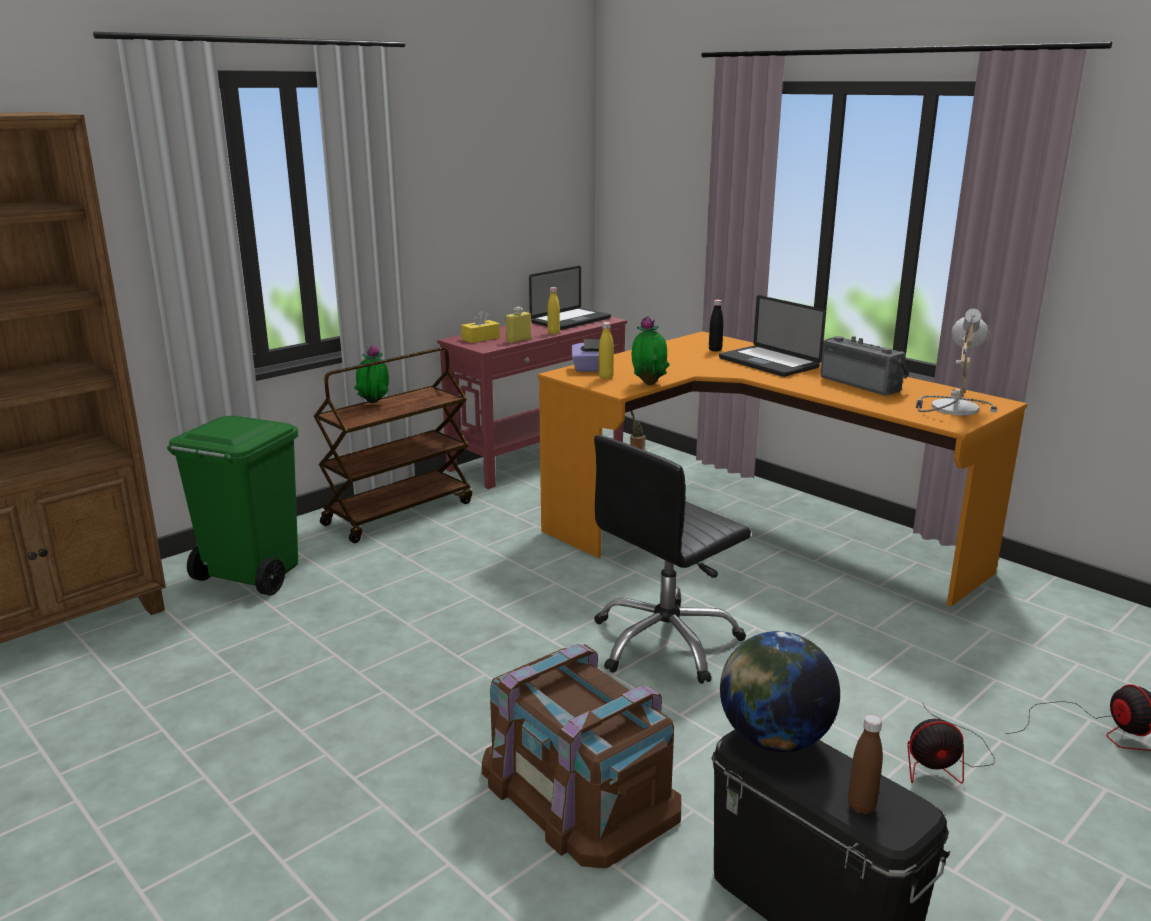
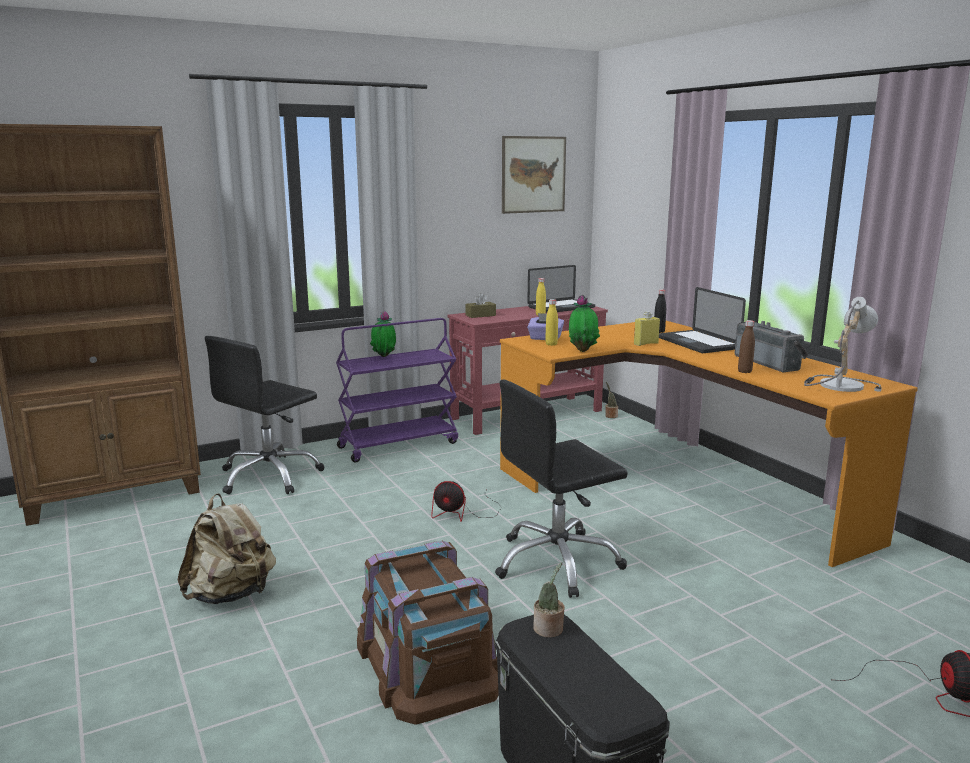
camera: 15 degrees right, 5 degrees down
(251, 575) = (270, 476): green trash can -> black office chair
(290, 745) = (231, 595): none -> beige backpack
(399, 512) = (399, 445): brown cart -> purple cart
(480, 338) = (480, 315): yellow tissue box -> brown tissue box
(518, 340) = (508, 318): yellow bottle -> yellow bottle (646, 344)
(529, 154) = (533, 174): none -> picture
(773, 739) = (549, 630): globe -> potted plant
(861, 806) = (591, 694): brown bottle -> brown bottle (744, 371)
(943, 761) = (757, 693): fan -> fan (464, 513)

